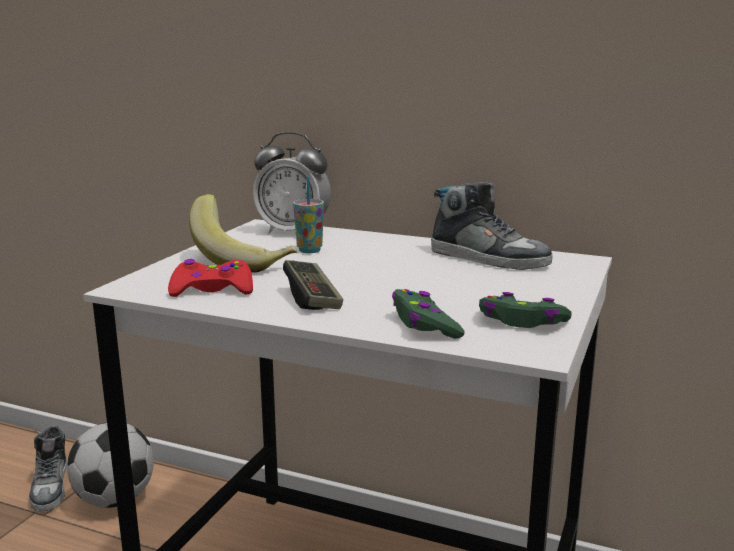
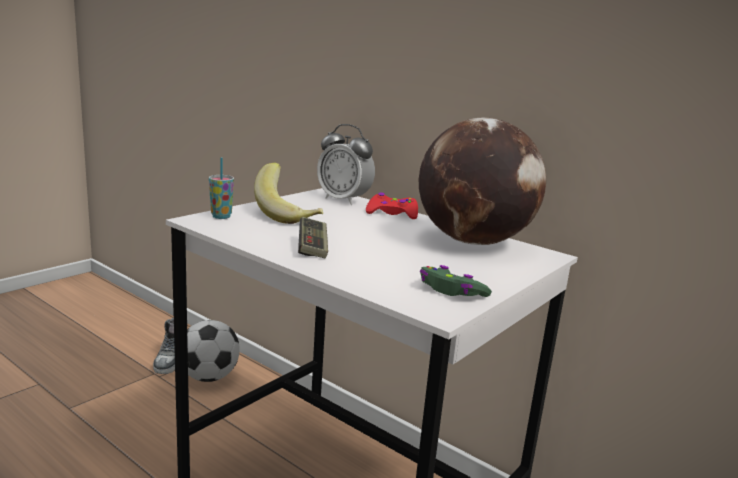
camera: 15 degrees right, 0 degrees up
(212, 289) = (250, 230): red game controller -> red game controller (392, 213)
(309, 250) = (343, 215): cup -> cup (221, 216)
(424, 325) = (375, 279): green game controller -> none
(488, 258) = (473, 241): shoe -> globe

